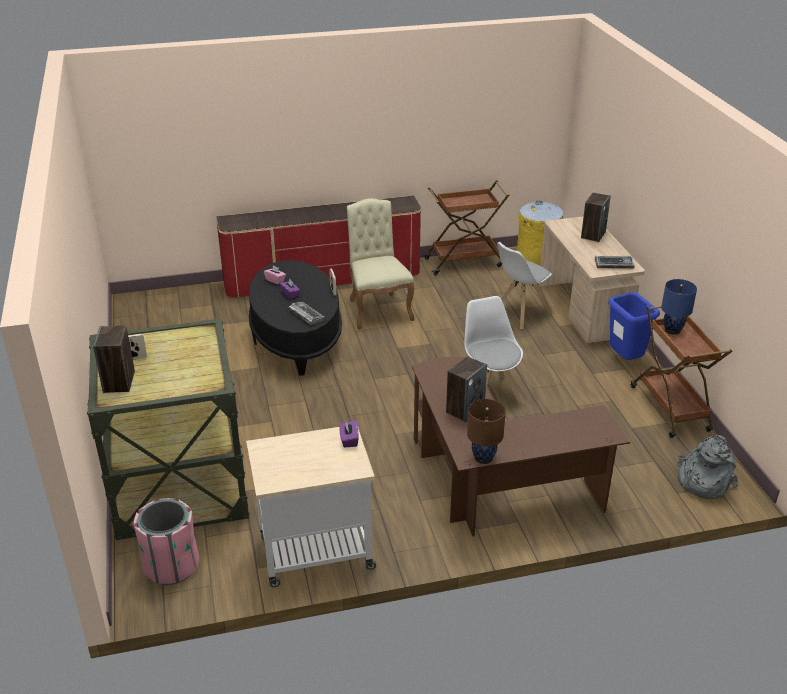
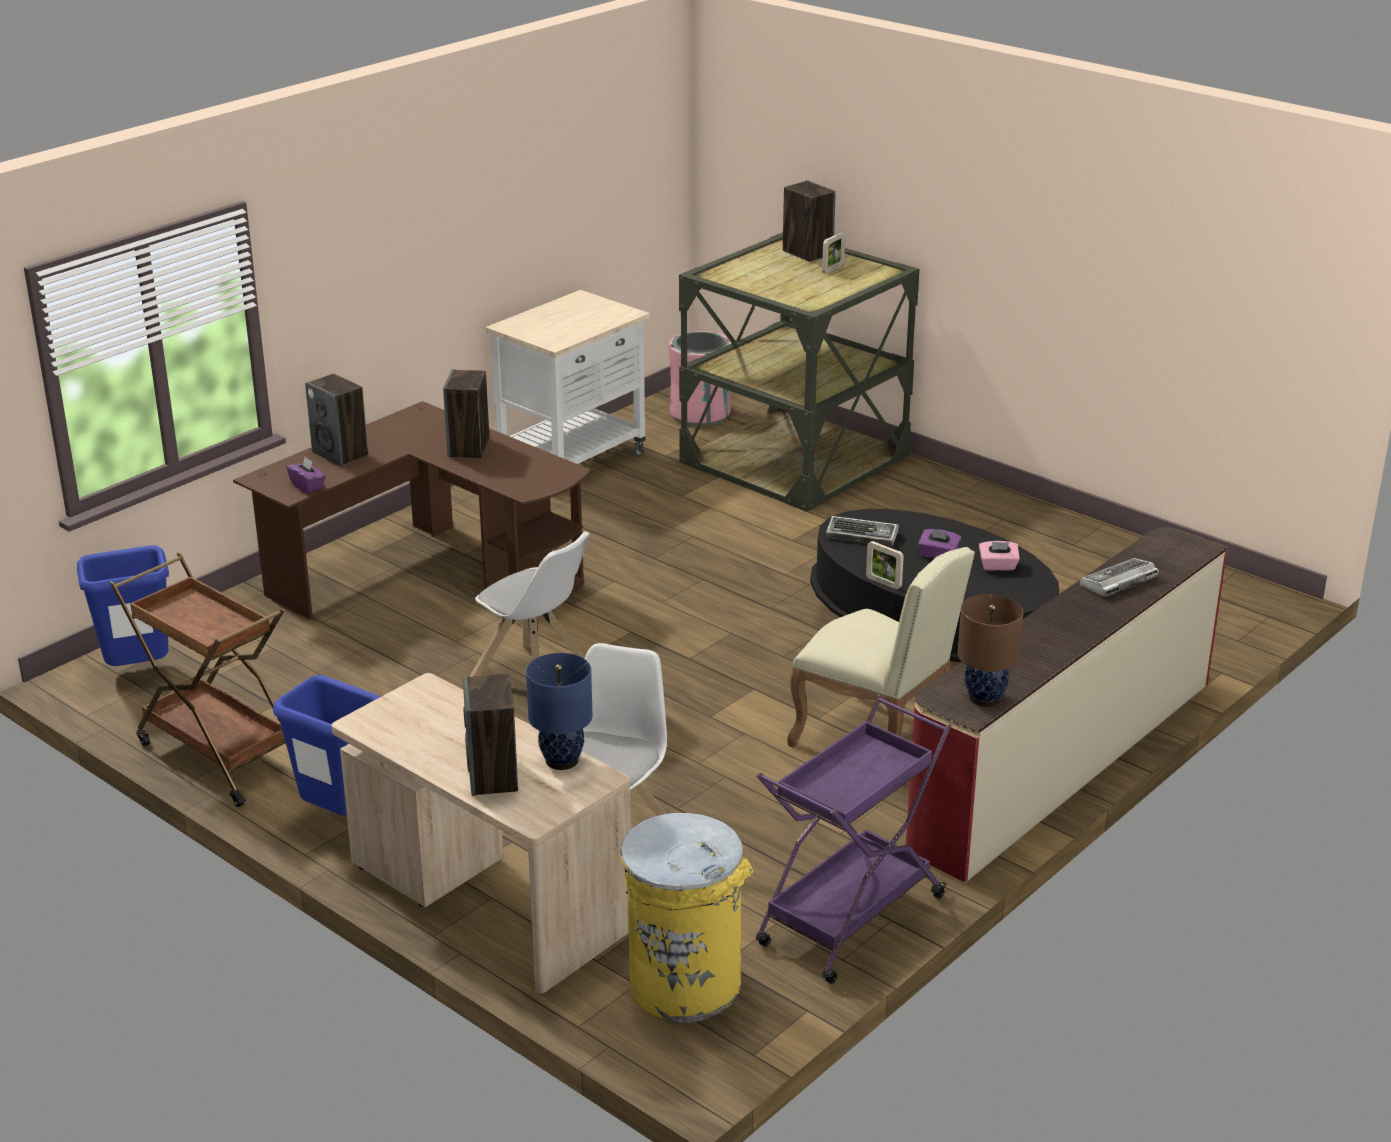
camera: 145 degrees right, 5 degrees down
(349, 440) = (545, 339): purple tissue box -> purple tissue box (307, 486)
(464, 263) = (849, 921): brown cart -> purple cart
(483, 458) = (403, 416): brown table lamp -> brown table lamp (984, 698)
(548, 437) = (341, 453): none -> speaker
(614, 264) = (400, 716): keyboard -> keyboard (1118, 582)
(672, 330) = (228, 631): blue table lamp -> blue table lamp (562, 760)
(702, 481) = (138, 672): grey backpack -> blue trash can

